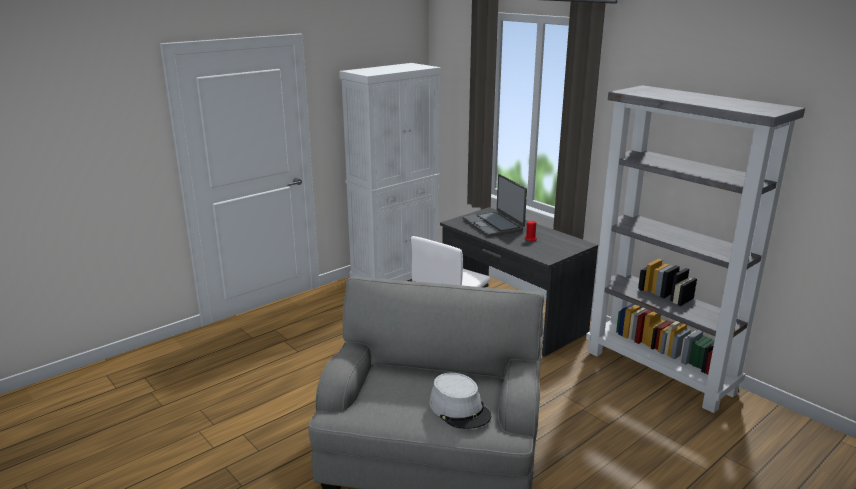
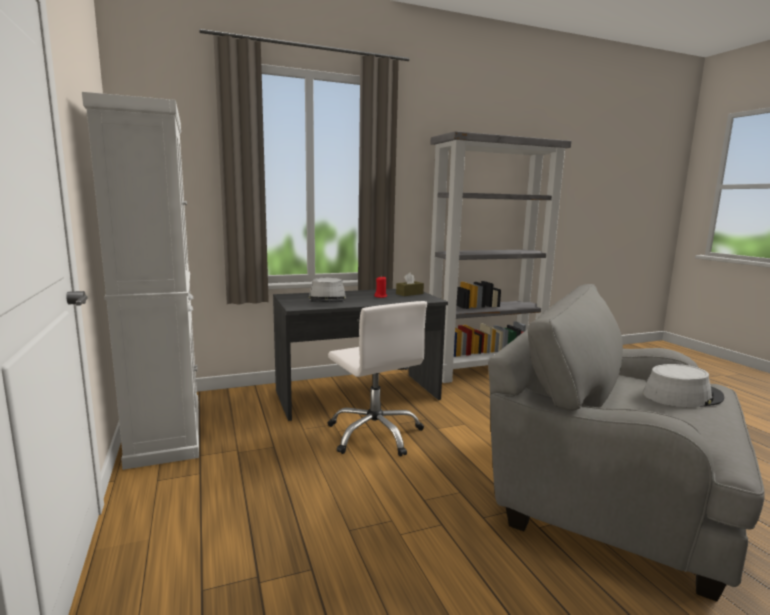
camera: 70 degrees left, 10 degrees down
(493, 225) = (327, 299): laptop -> grey hat
(560, 247) = (409, 294): none -> brown tissue box

